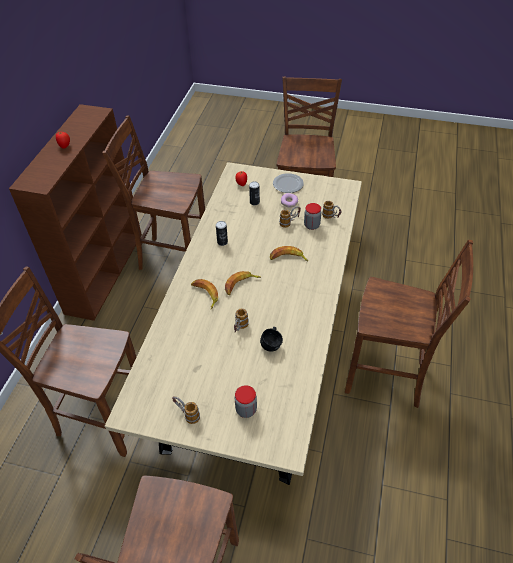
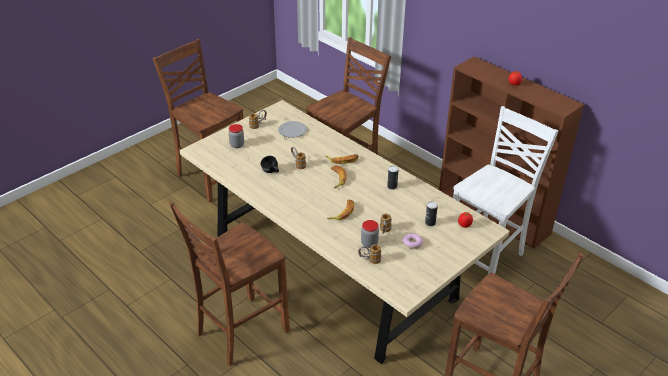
camera: 120 degrees right, 10 degrees down
(172, 257) = (486, 258): brown chair -> white chair
(288, 184) = (440, 254): plate -> plate (292, 130)

